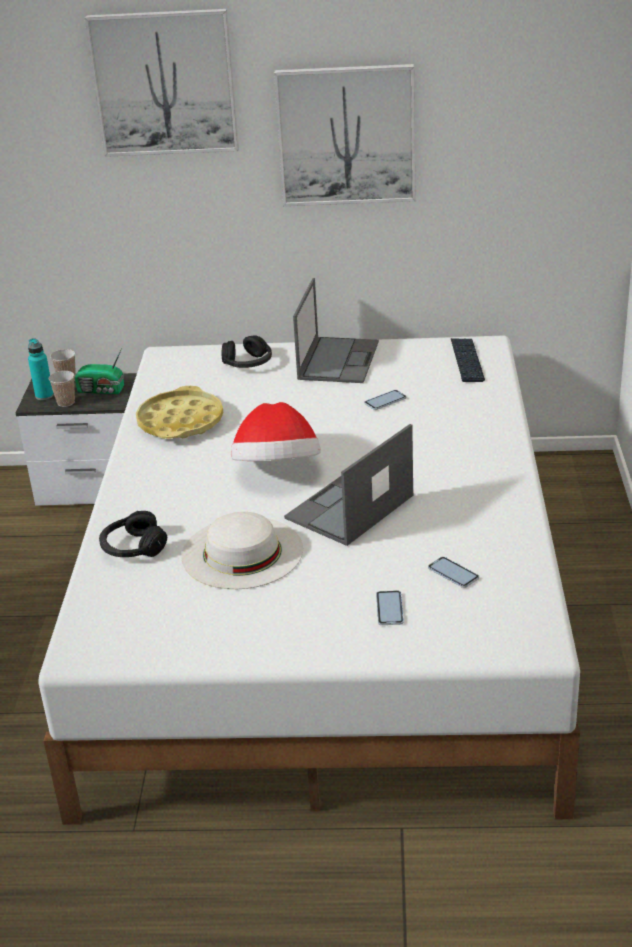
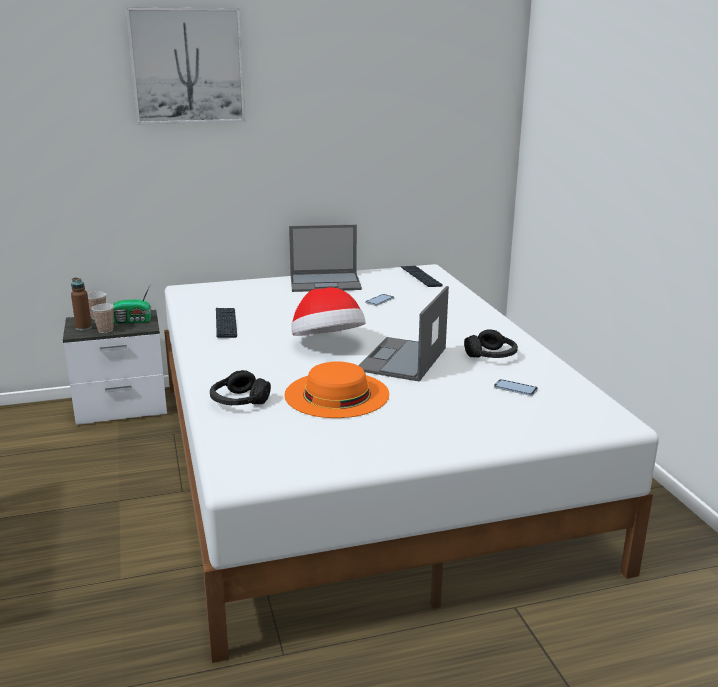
camera: 20 degrees left, 10 degrees down
(44, 396) = (83, 328): turquoise bottle -> brown bottle
(180, 422) = (226, 323): yellow tray -> keyboard
(242, 552) = (337, 394): white hat -> orange hat
(248, 363) = (257, 289): black headphones -> black headphones (491, 356)
(338, 360) = (326, 282): laptop -> laptop turned 90 degrees clockwise
(346, 135) = (325, 111): picture -> none
(389, 609) = (486, 415): phone -> none

